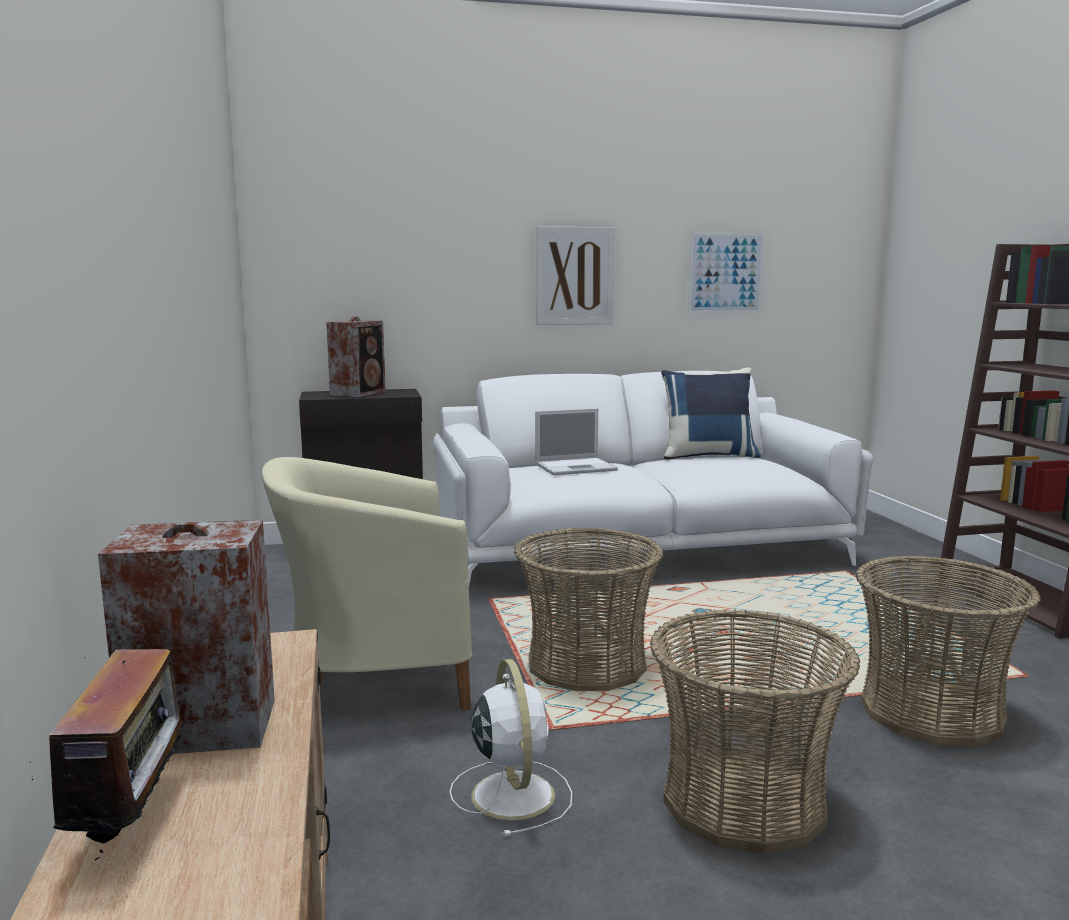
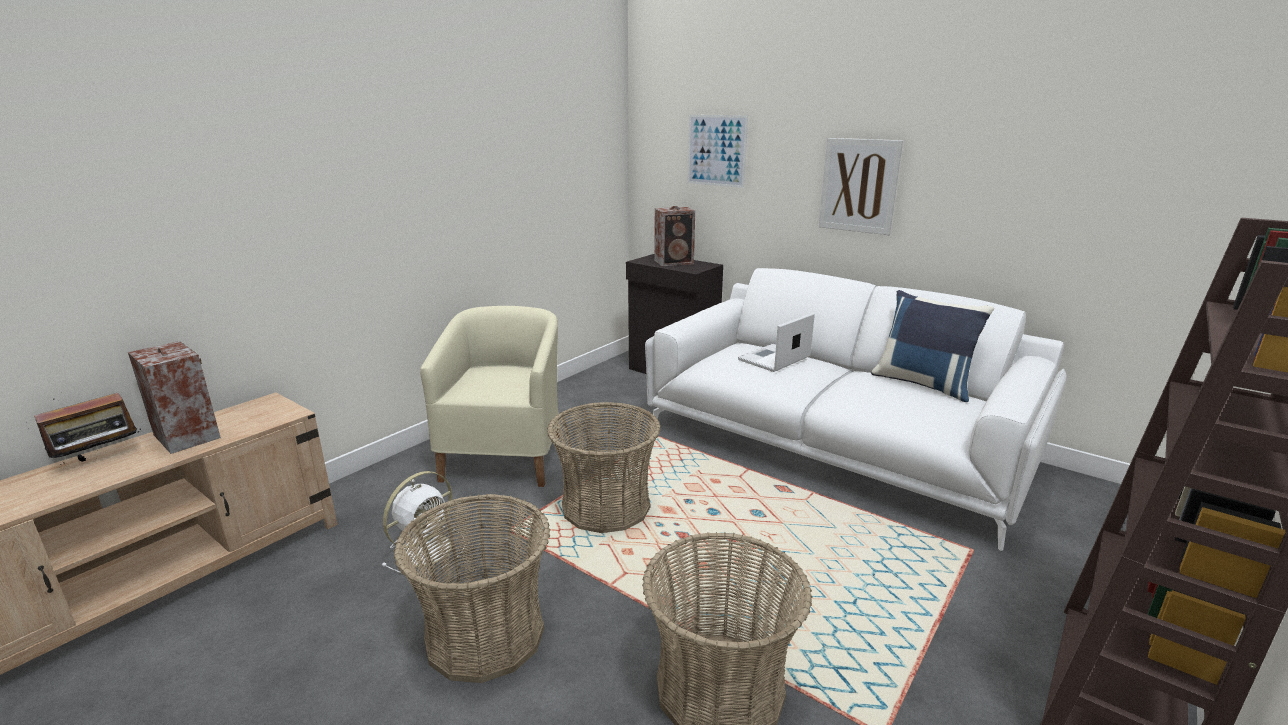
camera: 50 degrees right, 10 degrees up
(373, 682) = (506, 456): beige armchair -> beige armchair turned 60 degrees clockwise
(577, 467) = (773, 359): laptop -> laptop turned 105 degrees clockwise
(725, 273) = (1030, 195): picture -> picture (716, 150)

